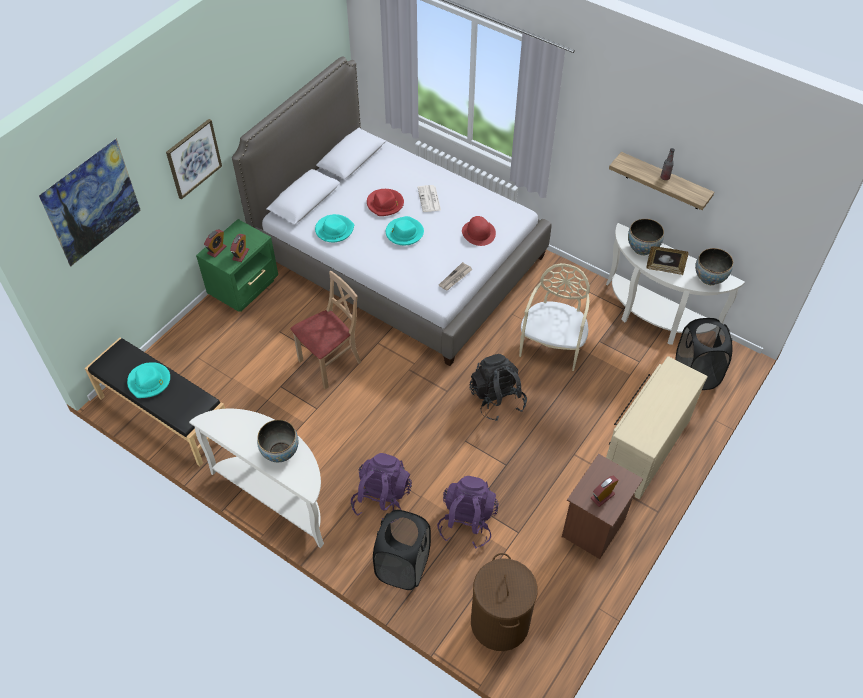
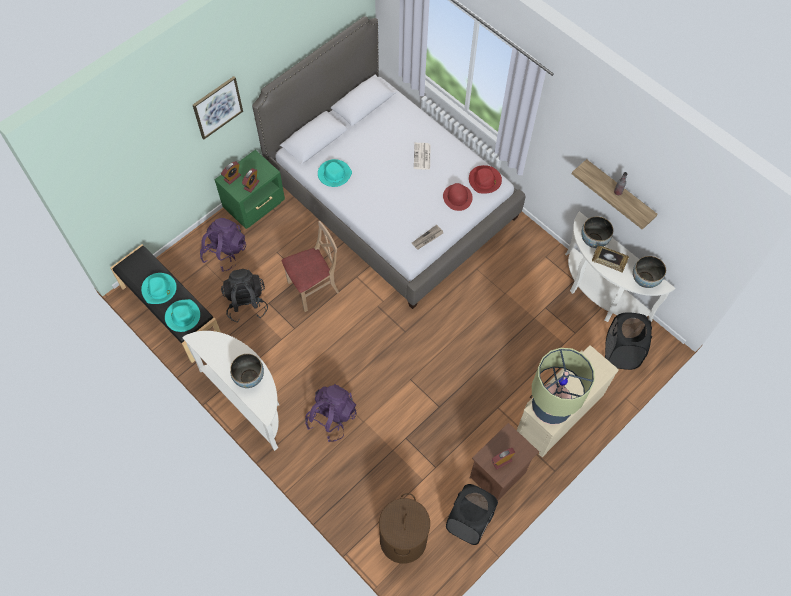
camera: 10 degrees right, 10 degrees up
(99, 221) = (130, 160): picture -> none
(385, 204) = (383, 155): red hat -> red hat (485, 181)
(403, 566) = (337, 478): black laundry basket -> black laundry basket (469, 522)
(404, 233) = (393, 187): turquoise hat -> turquoise hat (183, 316)
(467, 521) = (396, 450): purple backpack -> purple backpack (225, 252)
(497, 399) = (445, 346): black backpack -> black backpack (246, 303)
(552, 345) = (504, 304): beige chair -> none
(643, 427) = (551, 406): none -> table lamp

